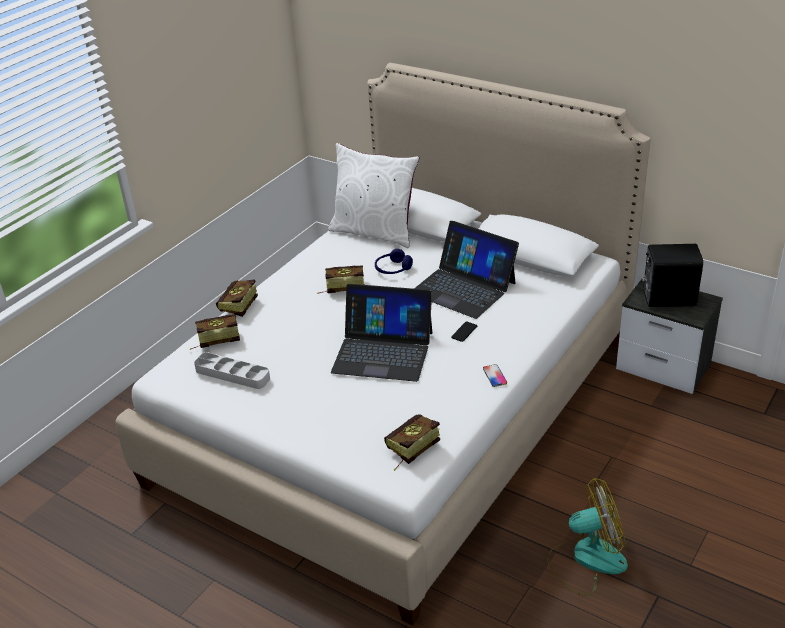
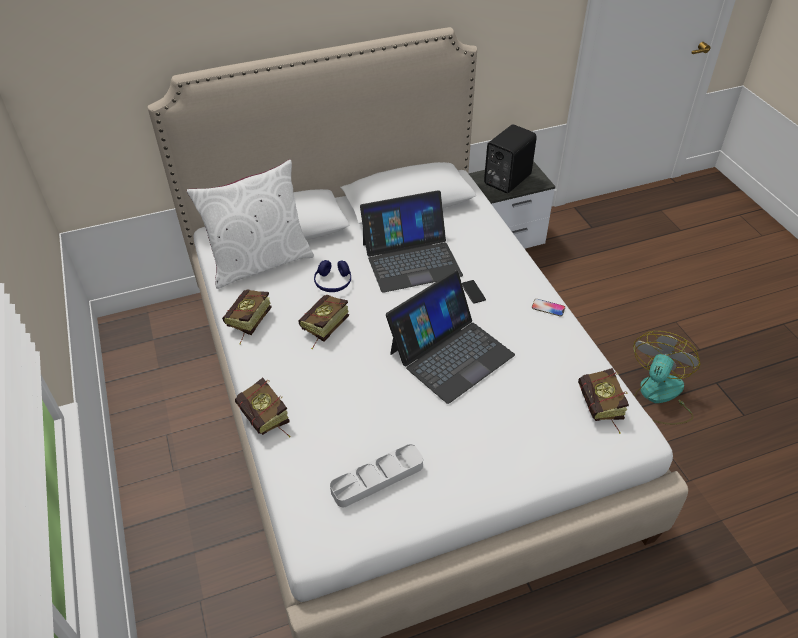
camera: 55 degrees left, 10 degrees up
(214, 340) = (303, 465): book -> book (246, 324)

